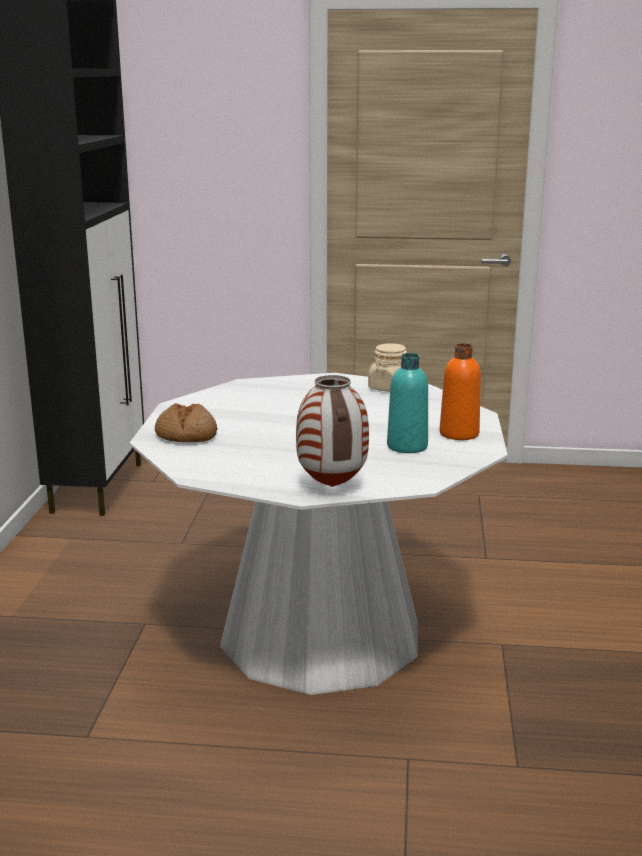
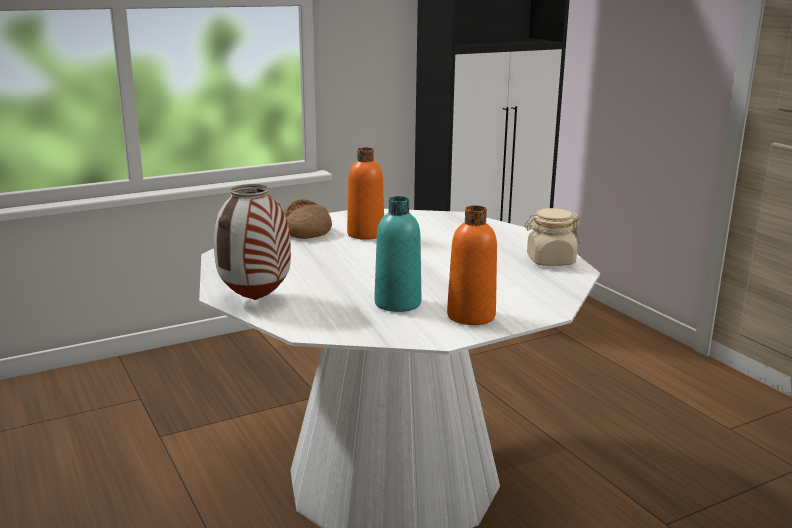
camera: 55 degrees right, 0 degrees up
(235, 419) = (365, 234): none -> orange bottle

